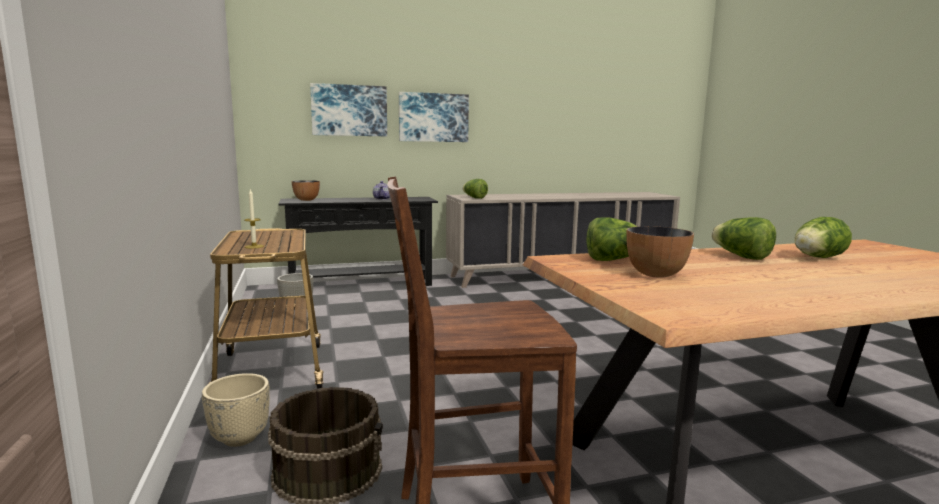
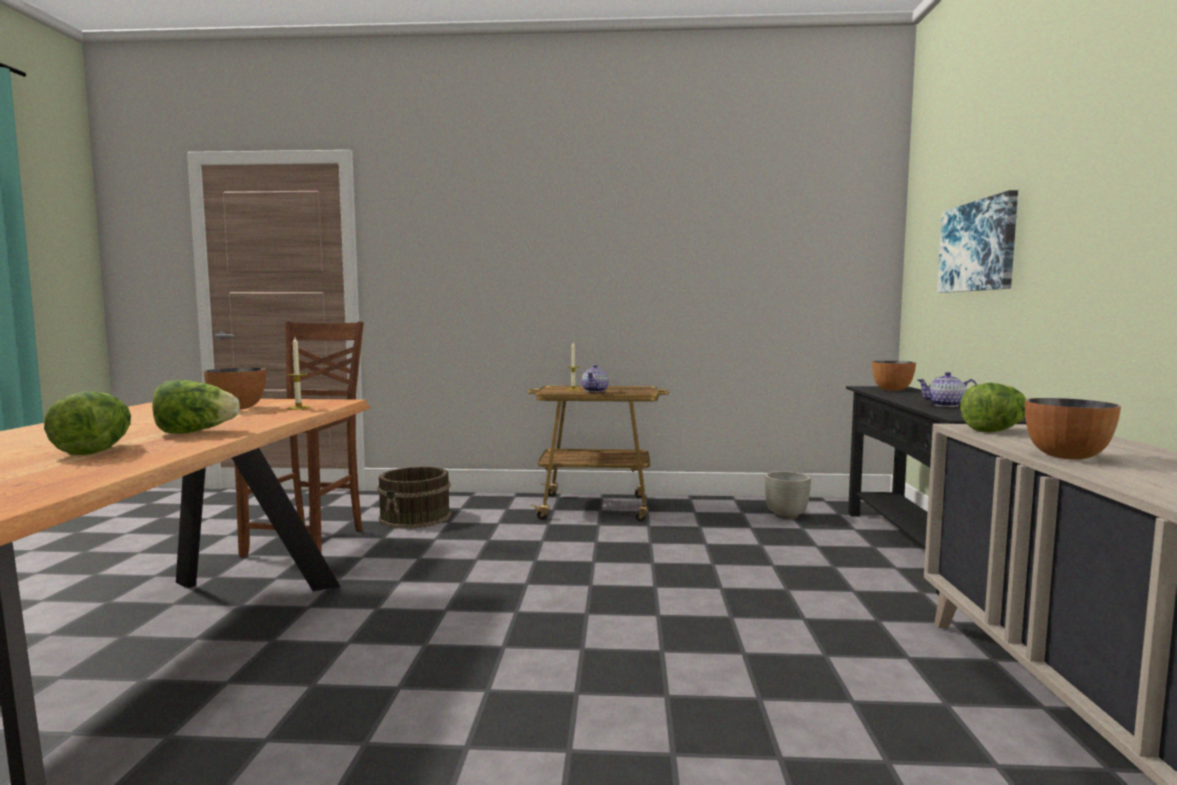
camera: 110 degrees right, 5 degrees down
(239, 438) = (485, 501): beige planter -> none
(283, 239) = (595, 391): none -> teapot
(433, 117) = (1080, 238): picture -> none
(522, 197) = (1066, 456): none -> bowl
(613, 260) = (298, 408): lettuce -> candle

